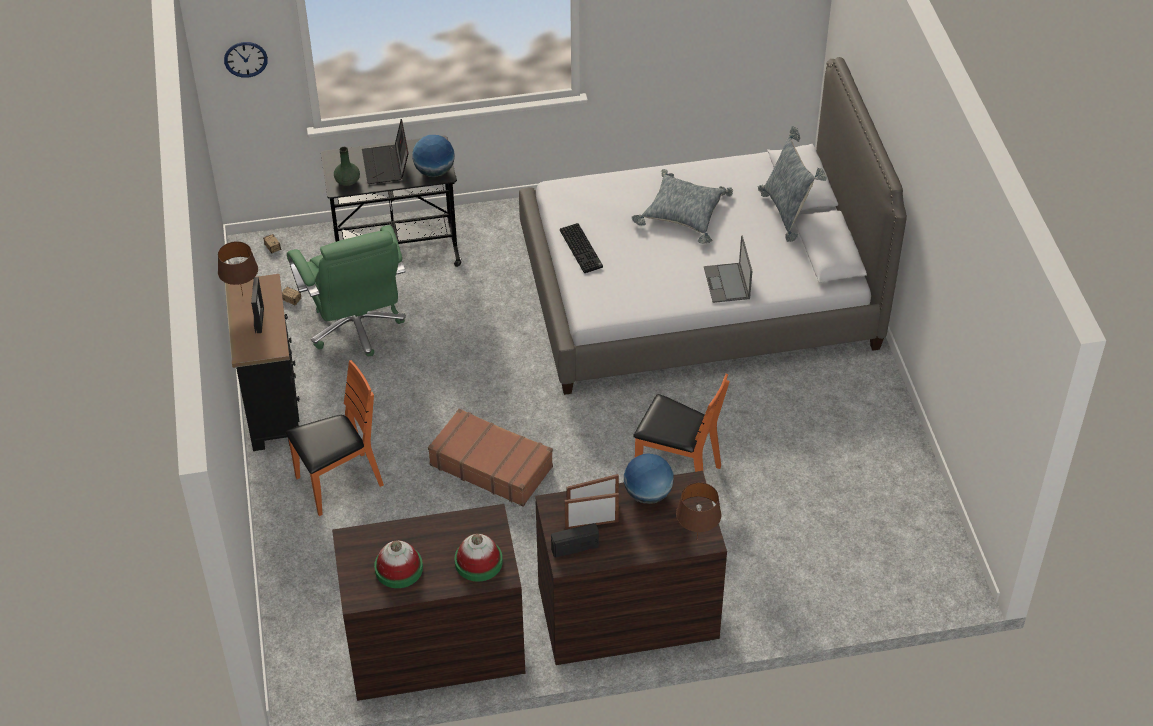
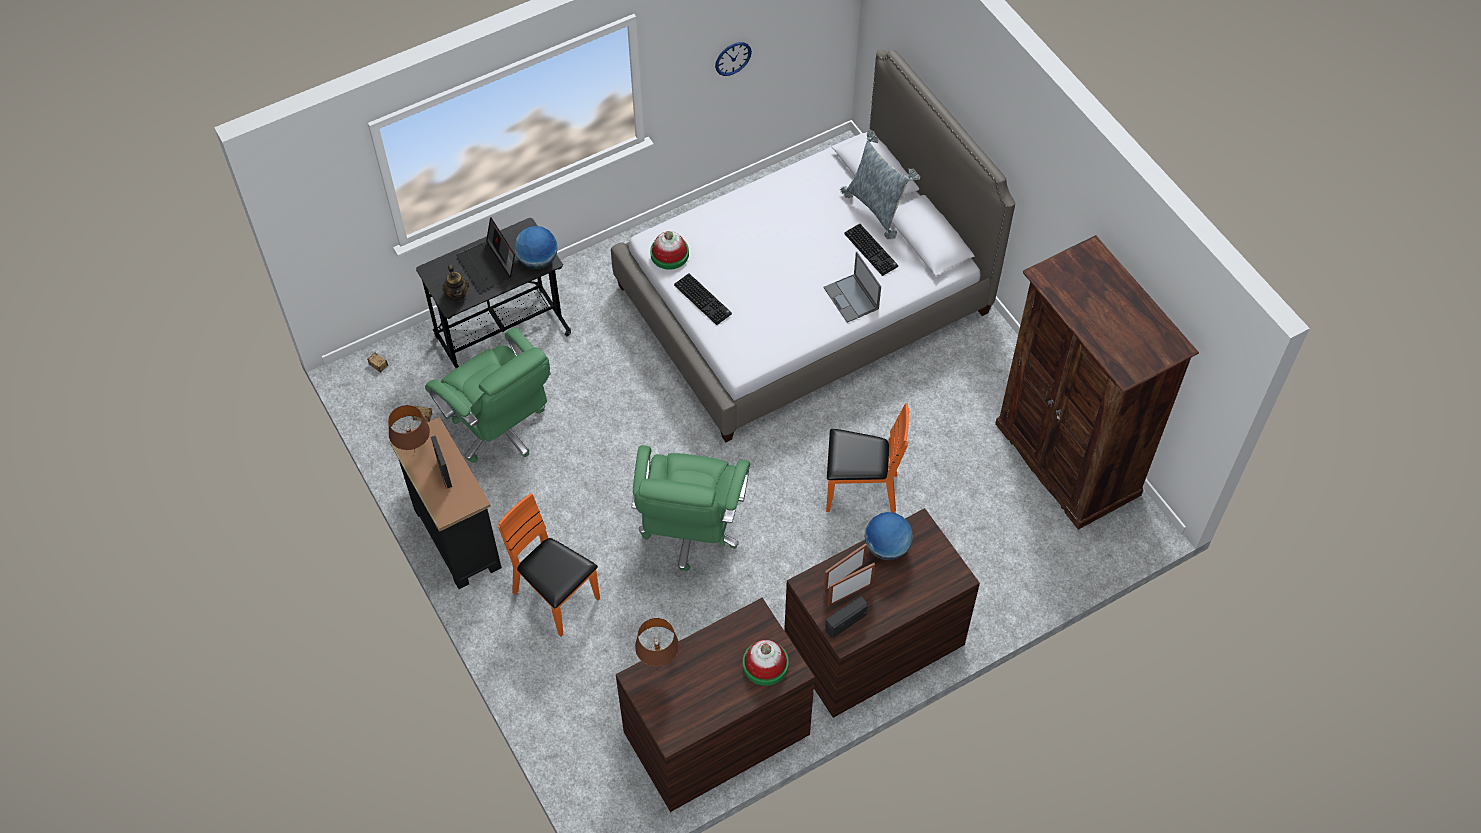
camera: 20 degrees left, 10 degrees up
(245, 59) = (329, 205): wall clock -> wall clock (733, 58)
(339, 483) = (556, 597): orange chair -> orange chair turned 90 degrees counterclockwise
(348, 181) = (457, 294): green vase -> teapot
(399, 568) = (695, 694): hat -> hat (669, 254)
(491, 465) = (690, 535): brown suitcase -> green office chair
(683, 210) = (780, 232): pillow -> none
(696, 539) = (948, 579): brown table lamp -> brown table lamp (658, 663)
(767, 247) = (872, 250): none -> keyboard
(902, 500) = (1066, 459): none -> brown wardrobe

